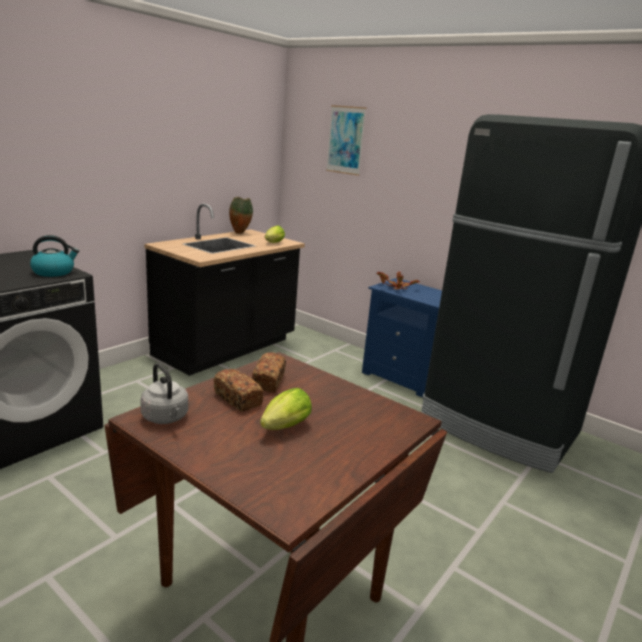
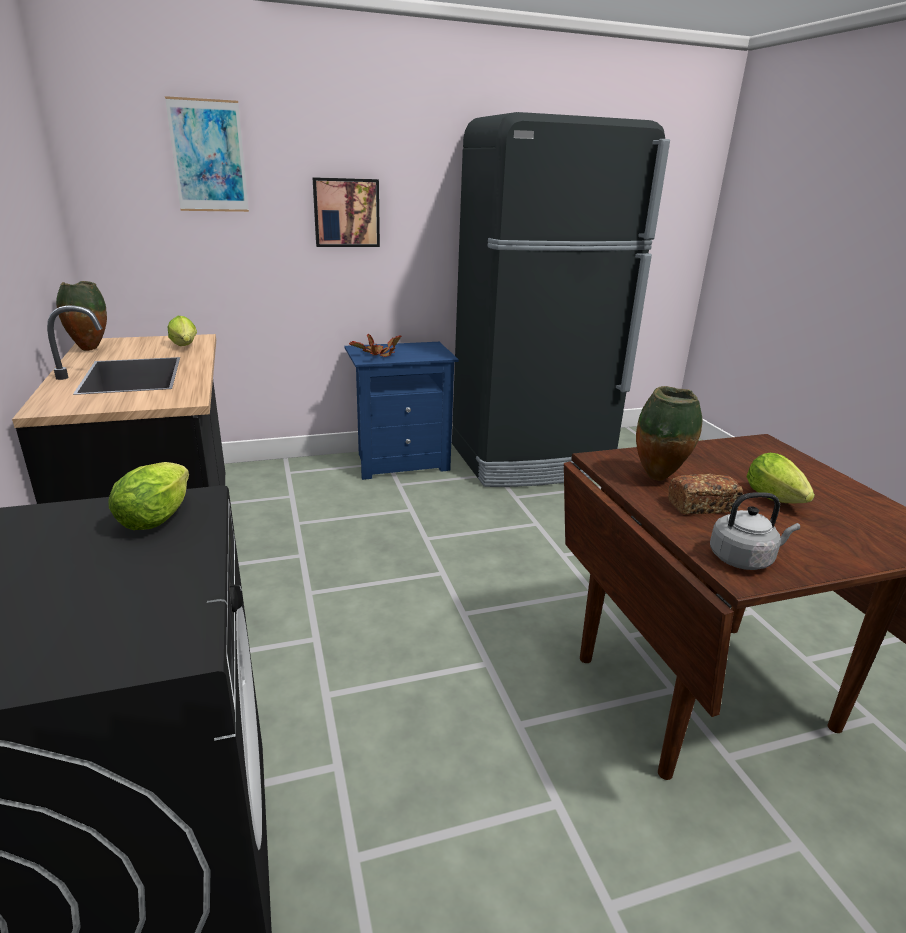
camera: 55 degrees left, 5 degrees up
(54, 272) = (159, 516): kettle -> lettuce
(269, 382) = (659, 479): bread -> vase
(415, 184) = (346, 212): none -> picture

